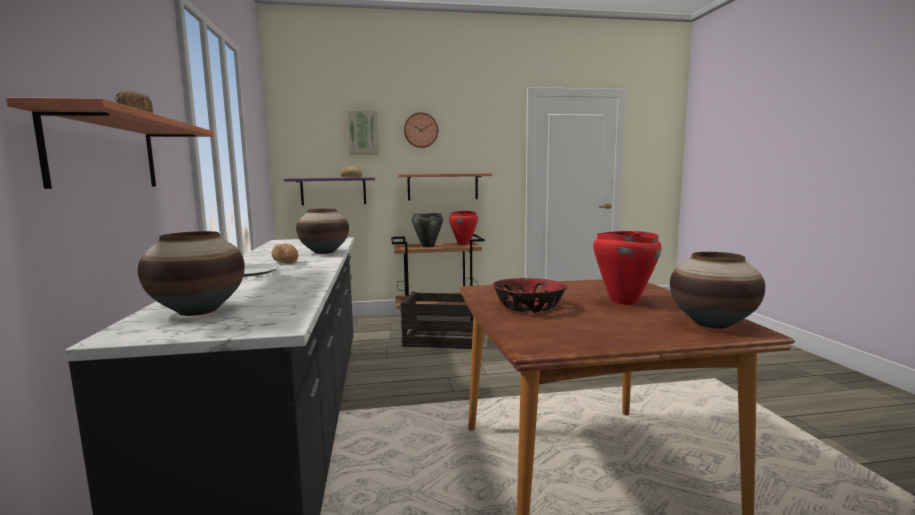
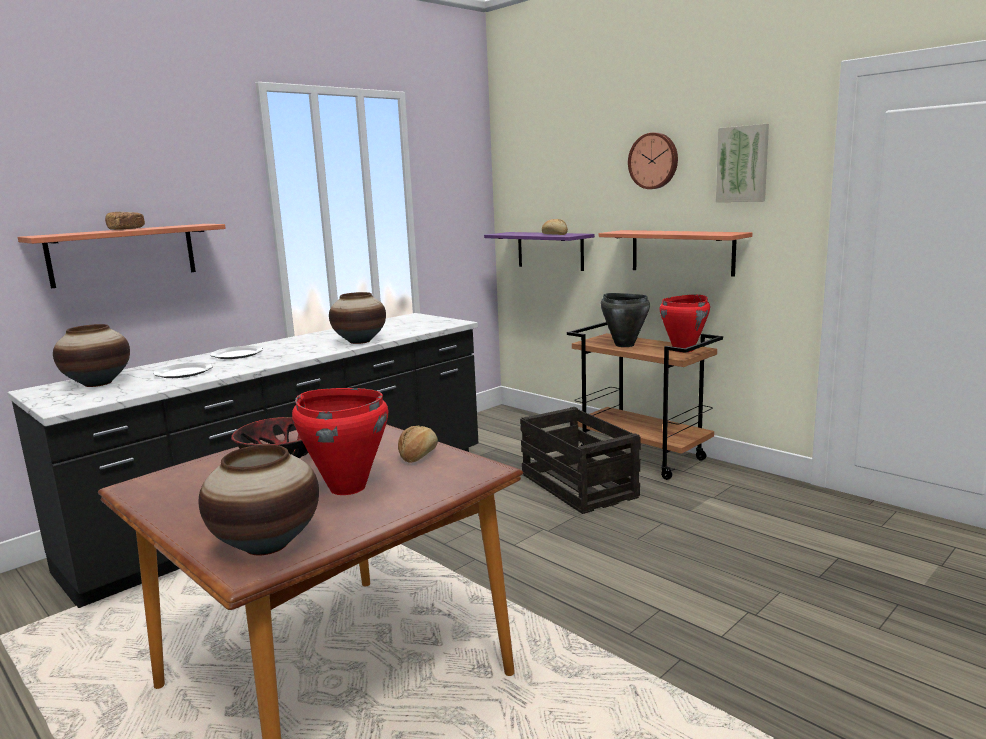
camera: 55 degrees right, 5 degrees up
(265, 287) = (182, 373): none -> plate
(285, 263) = (290, 349): bread -> bread (418, 455)
(363, 133) = (583, 169): picture -> picture (743, 164)

